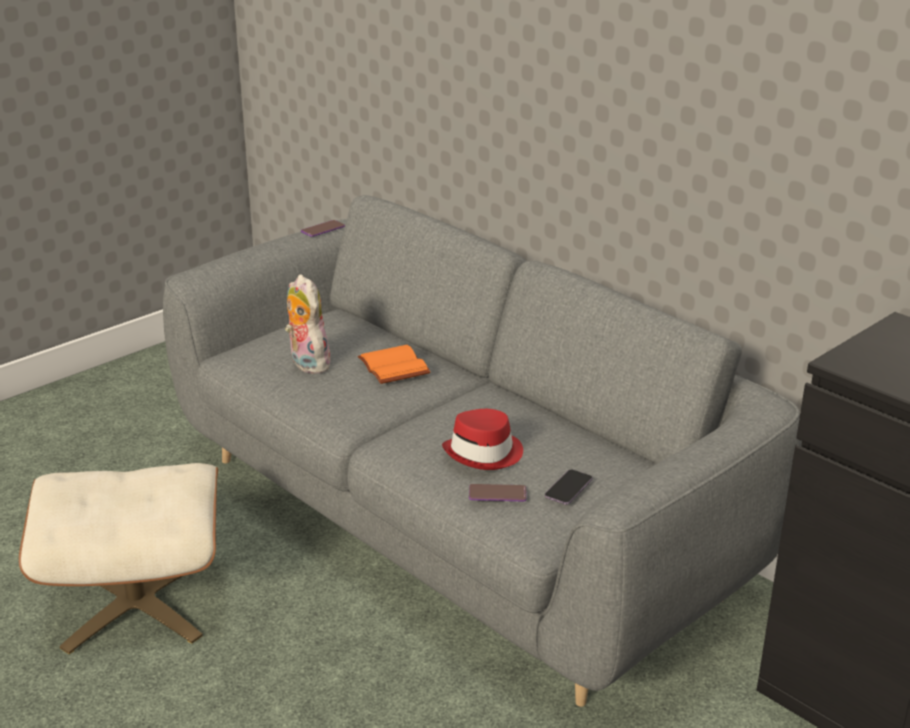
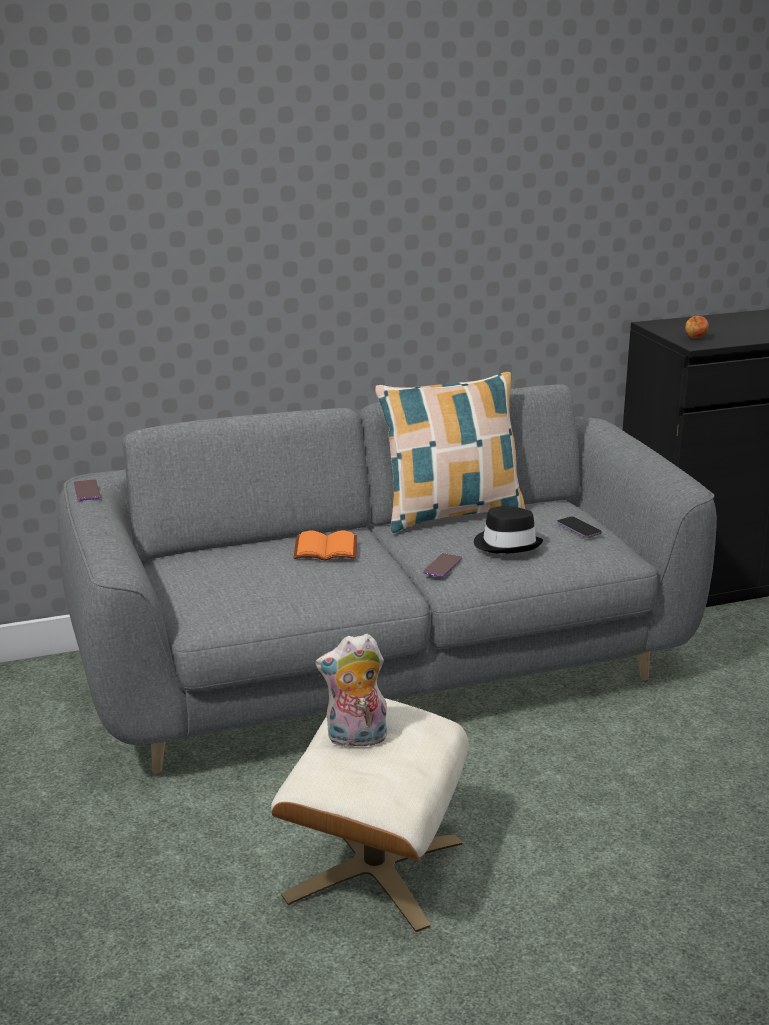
camera: 65 degrees left, 5 degrees down
(306, 363) = (276, 584): plush toy -> plush toy (355, 739)
(484, 453) = (507, 544): red hat -> black hat
(497, 494) = (569, 552): phone -> phone (442, 566)
(543, 410) = (451, 514): none -> pillow
(873, 359) = (695, 338): none -> apple

